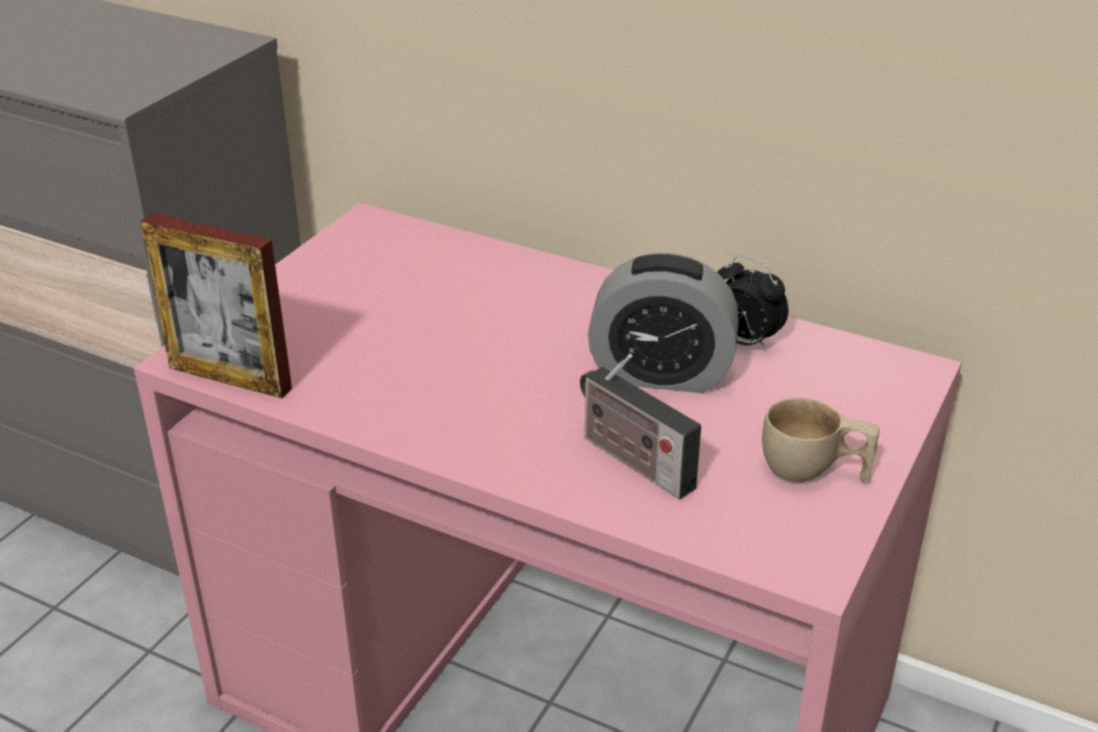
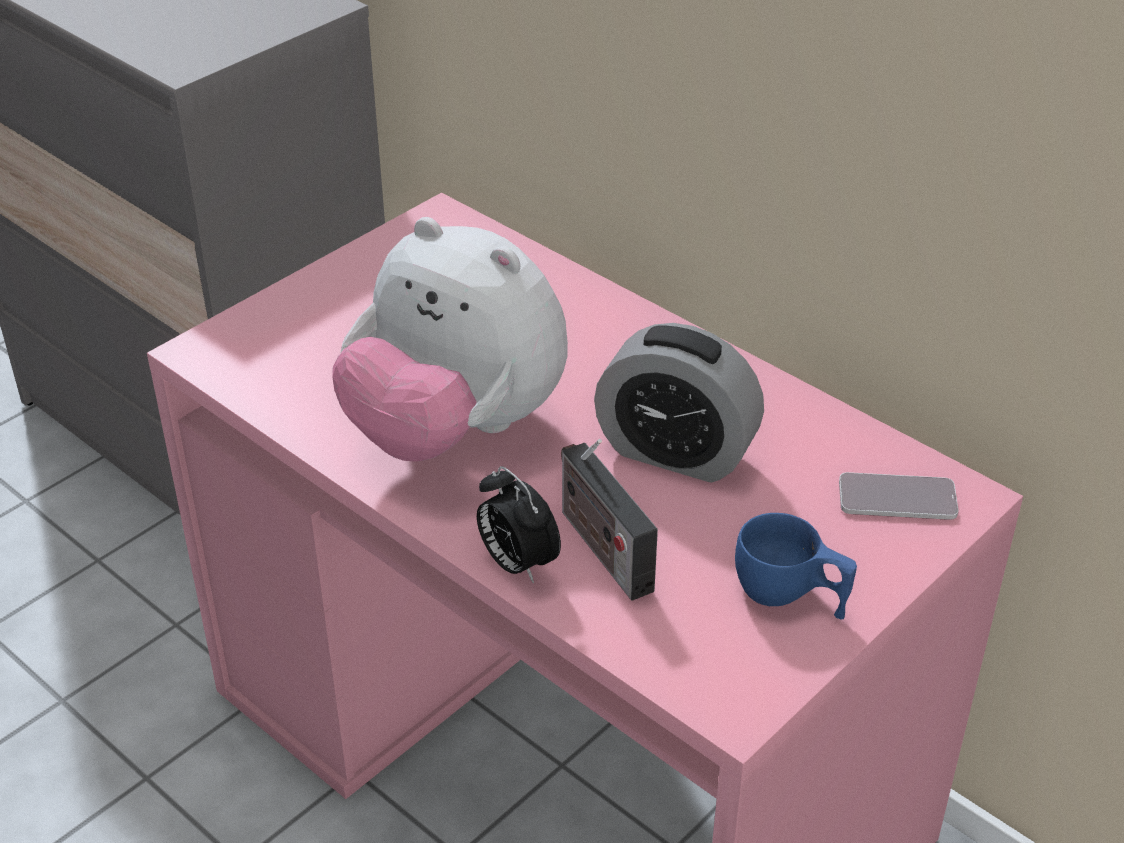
camera: 15 degrees right, 5 degrees up
(230, 378) = (234, 380): picture frame -> none
(456, 388) = (454, 430): none -> plush toy
(744, 342) = (784, 429): alarm clock -> alarm clock (516, 563)
(814, 471) = (790, 596): beige cup -> blue cup
(863, 380) = (897, 498): none -> phone

